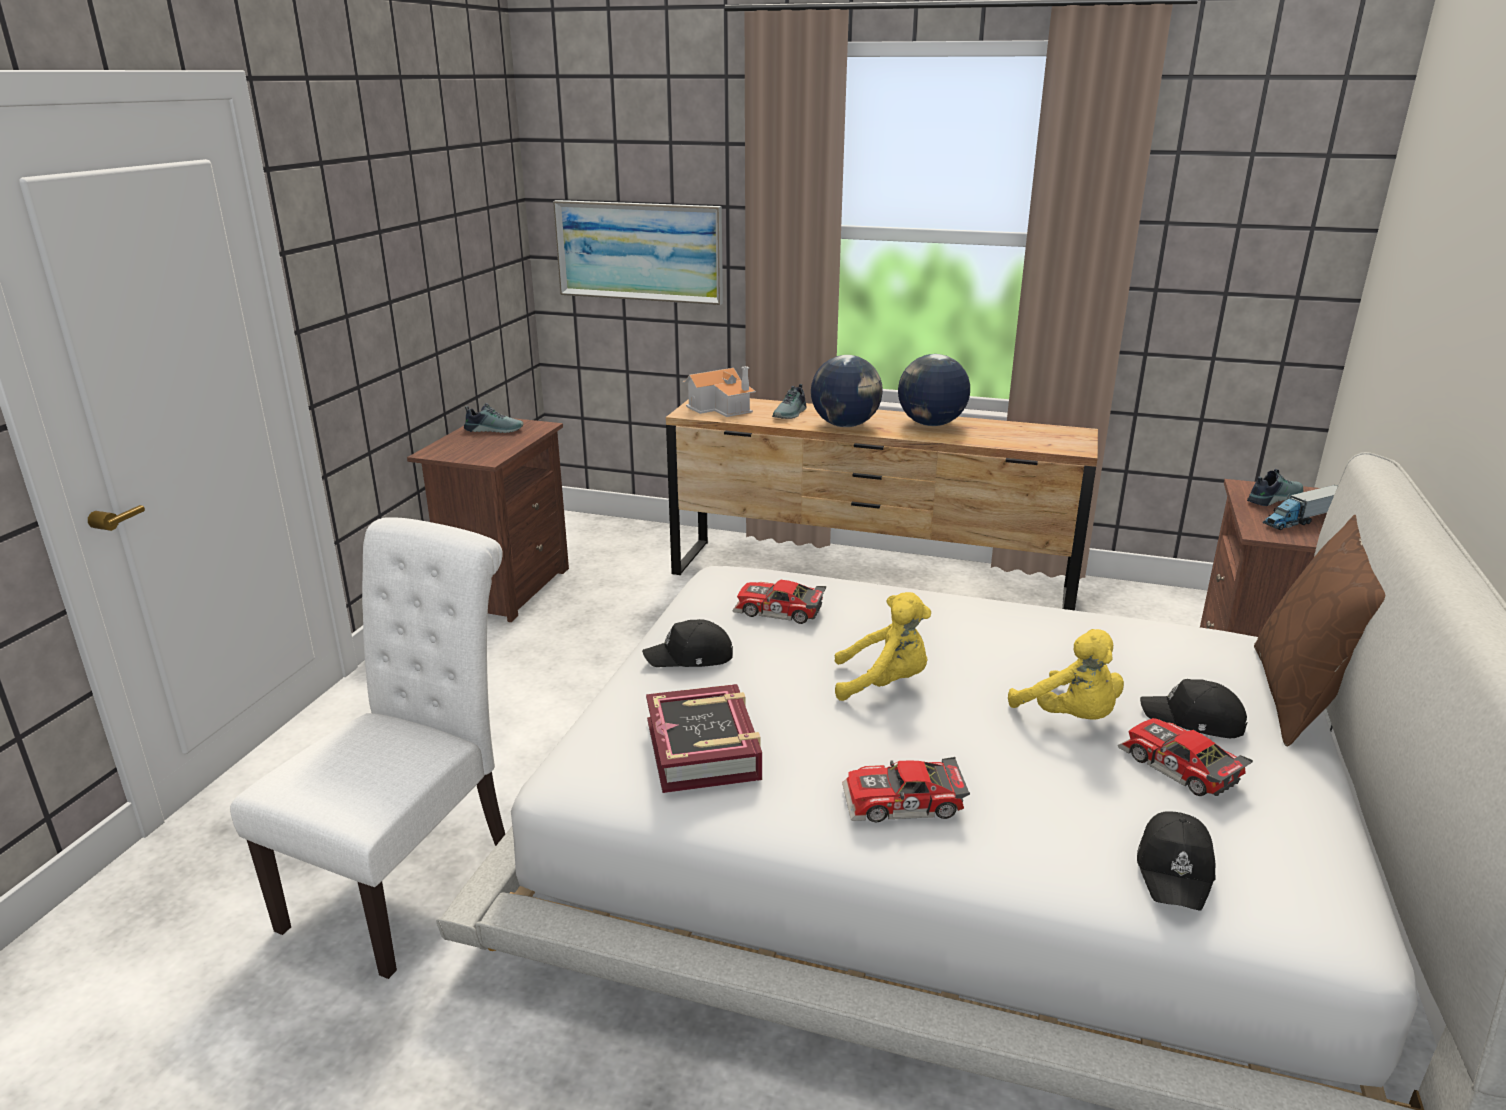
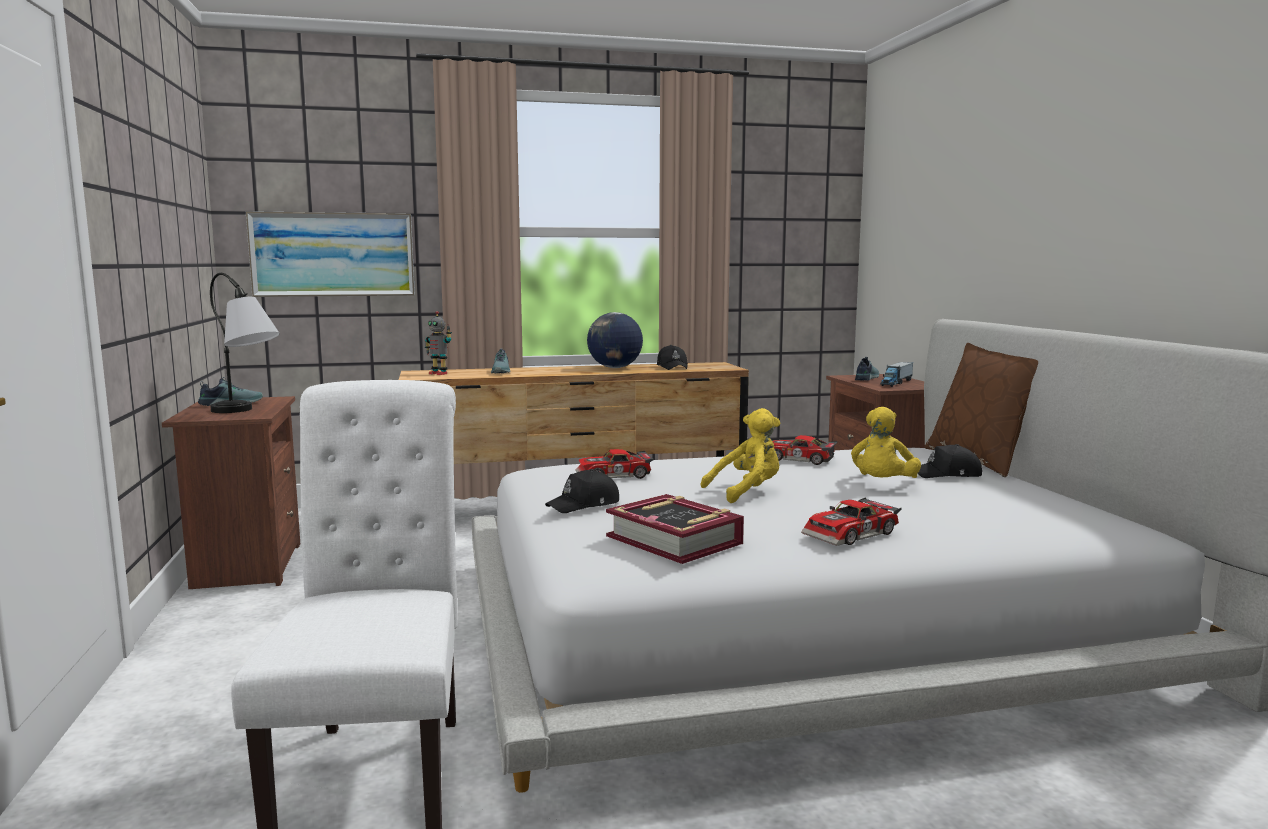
camera: 30 degrees left, 15 degrees down
(488, 450) = (246, 412): none -> table lamp
(722, 408) = (439, 373): toy house -> toy robot
(845, 425) = (554, 372): globe -> none
(1070, 718) = (883, 485): yellow plush toy -> yellow plush toy turned 90 degrees clockwise
(1175, 870) = (1040, 526): black cap -> black cap (672, 367)
(1178, 768) = (973, 492): toy car -> toy car (798, 459)

